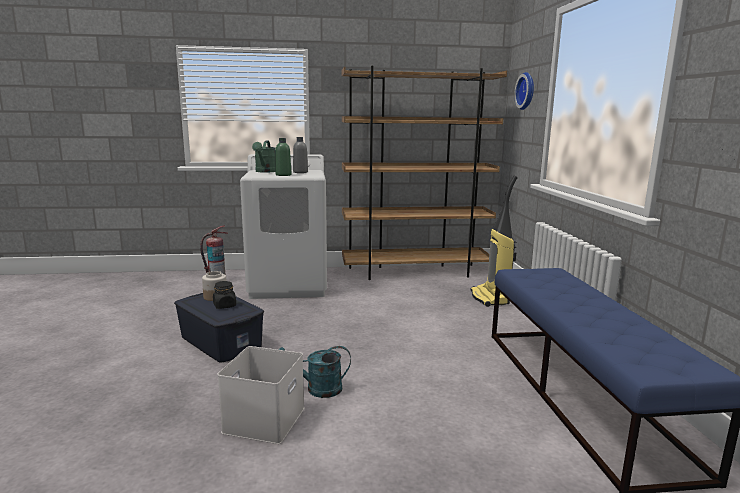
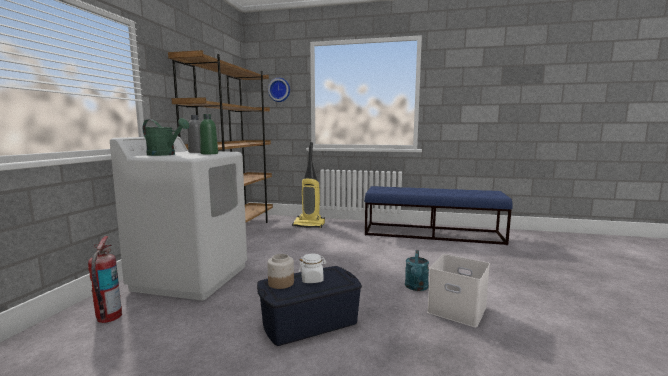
camera: 70 degrees left, 5 degrees down
(225, 305) = (312, 279): black jar -> white jar

